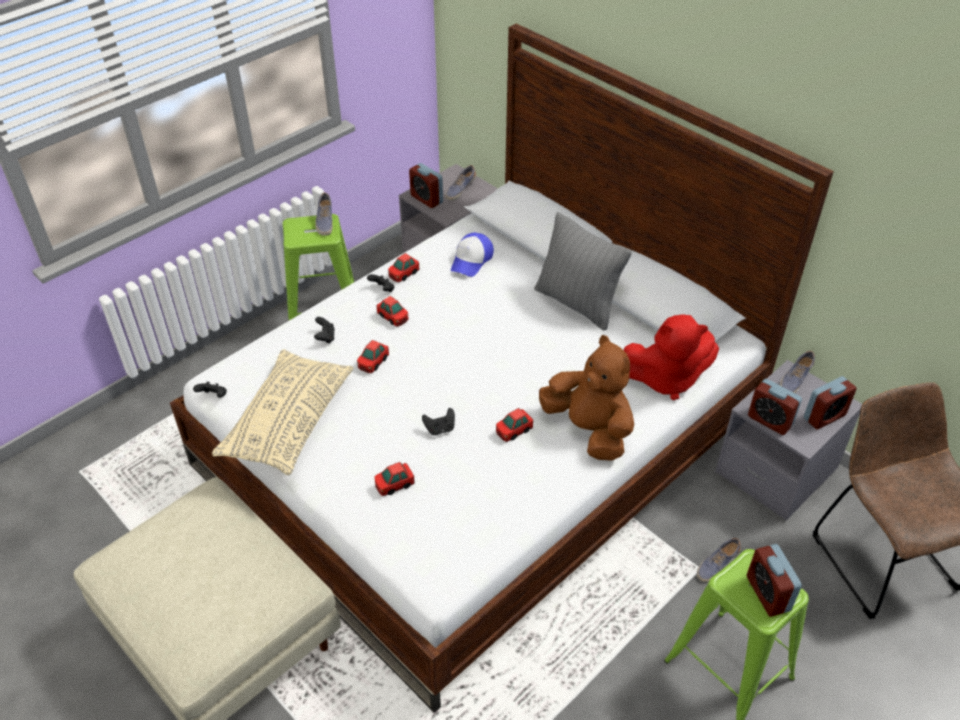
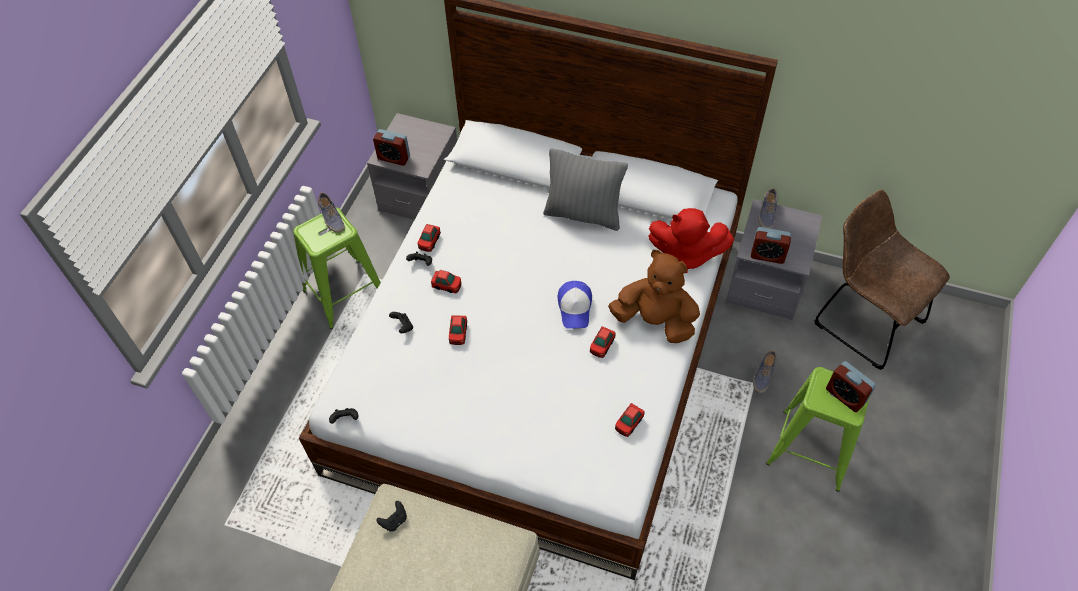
camera: 25 degrees left, 10 degrees up
(288, 422) = (423, 415): beige pillow -> none
(394, 485) = (541, 430): toy car -> toy car (628, 423)
(440, 429) = (545, 368): black game controller -> black game controller (394, 521)
(460, 189) = (416, 138): shoe -> none
(471, 260) = (477, 207): cap -> cap (575, 308)
(666, 379) = (685, 254): red plush toy -> red plush toy turned 45 degrees clockwise
(824, 416) = (802, 236): alarm clock -> none

